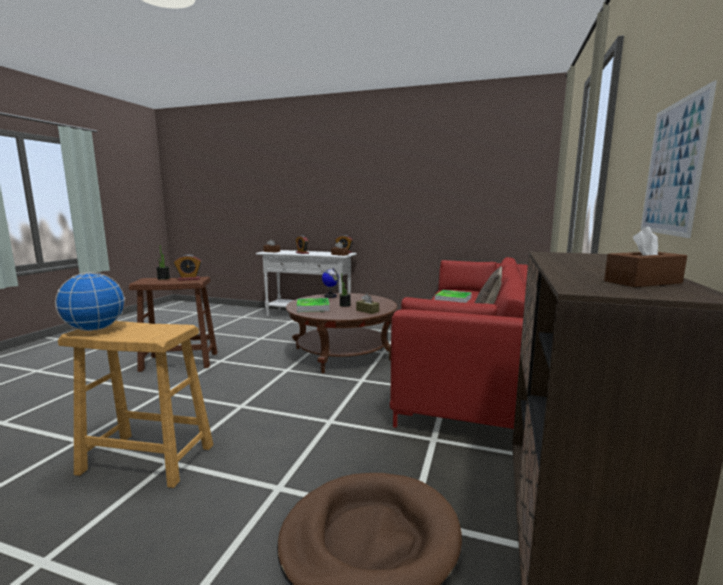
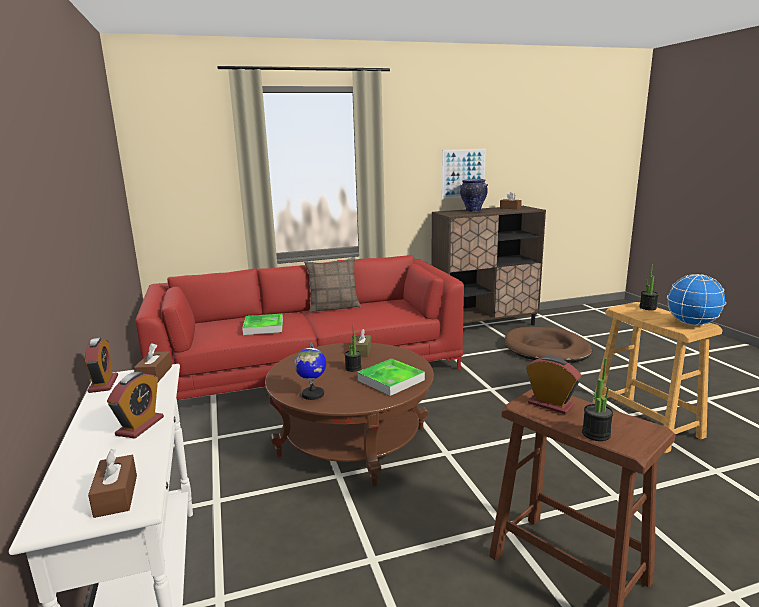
camera: 125 degrees left, 5 degrees up
(147, 336) = (647, 308): none -> potted plant
(597, 262) = (473, 211): none -> vase

